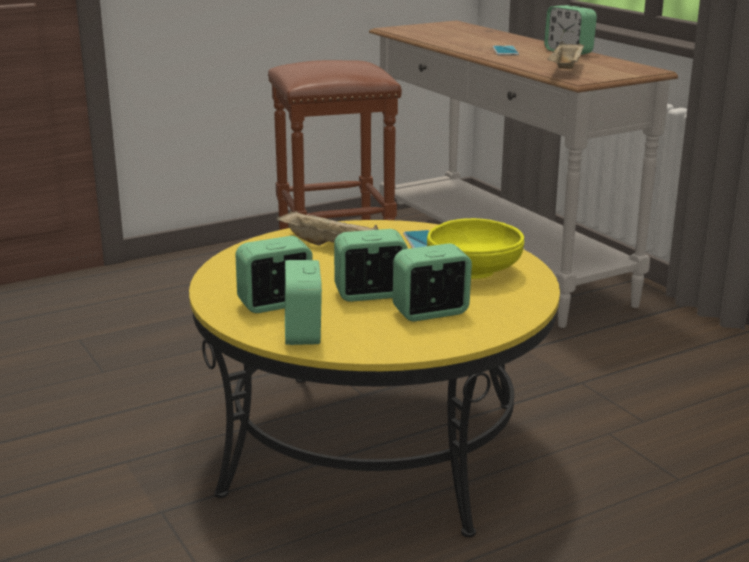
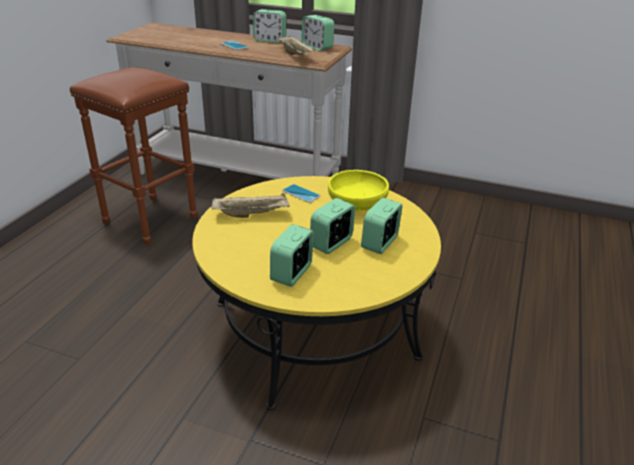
camera: 40 degrees left, 10 degrees up
(303, 333) = (340, 288): alarm clock -> alarm clock (317, 47)

